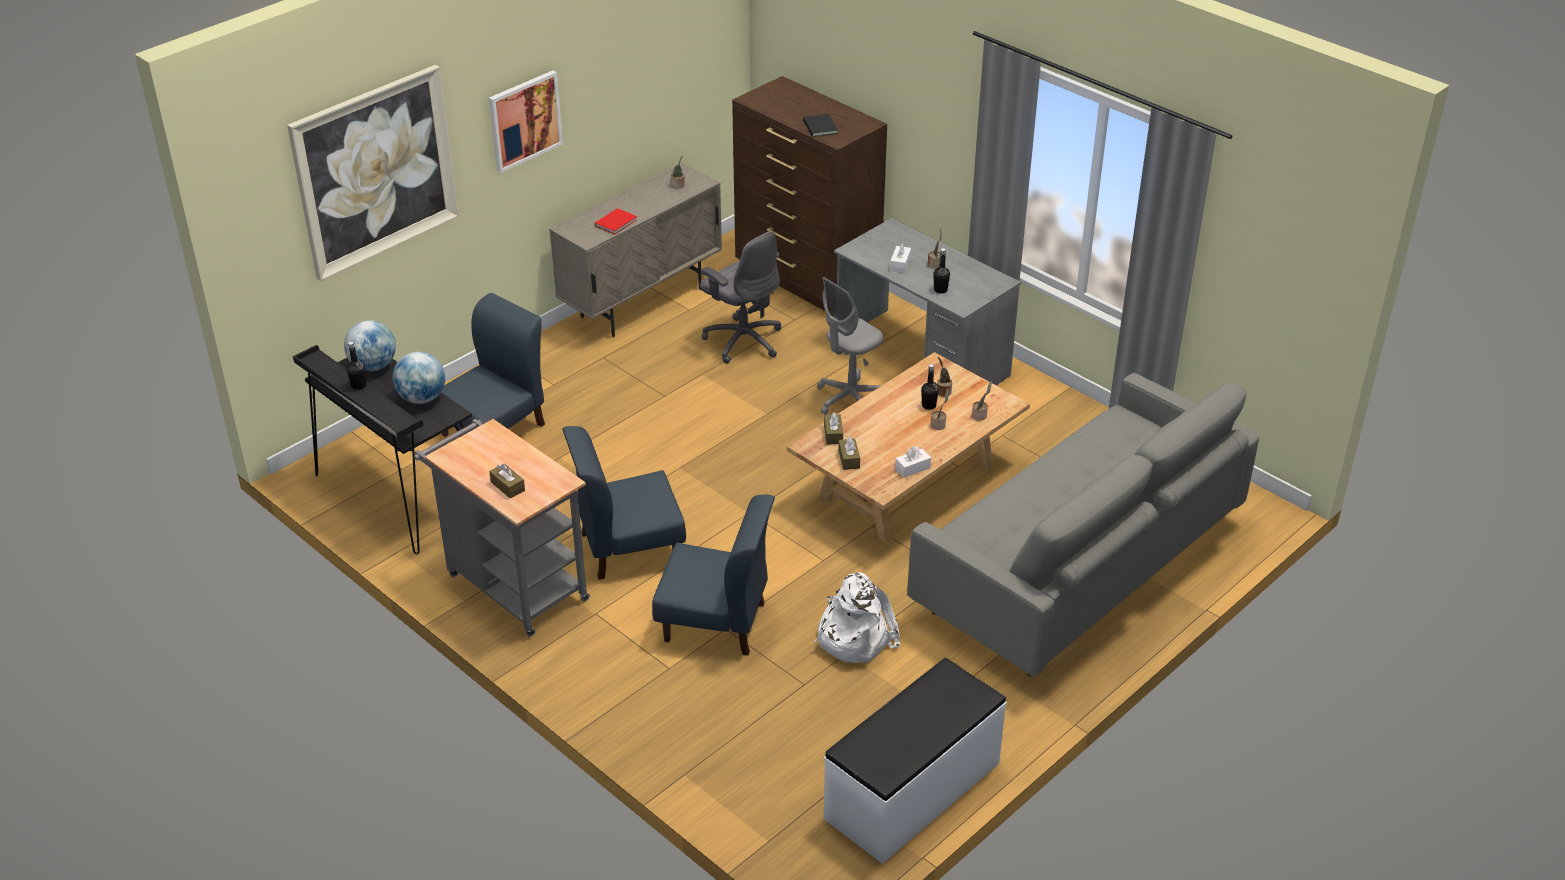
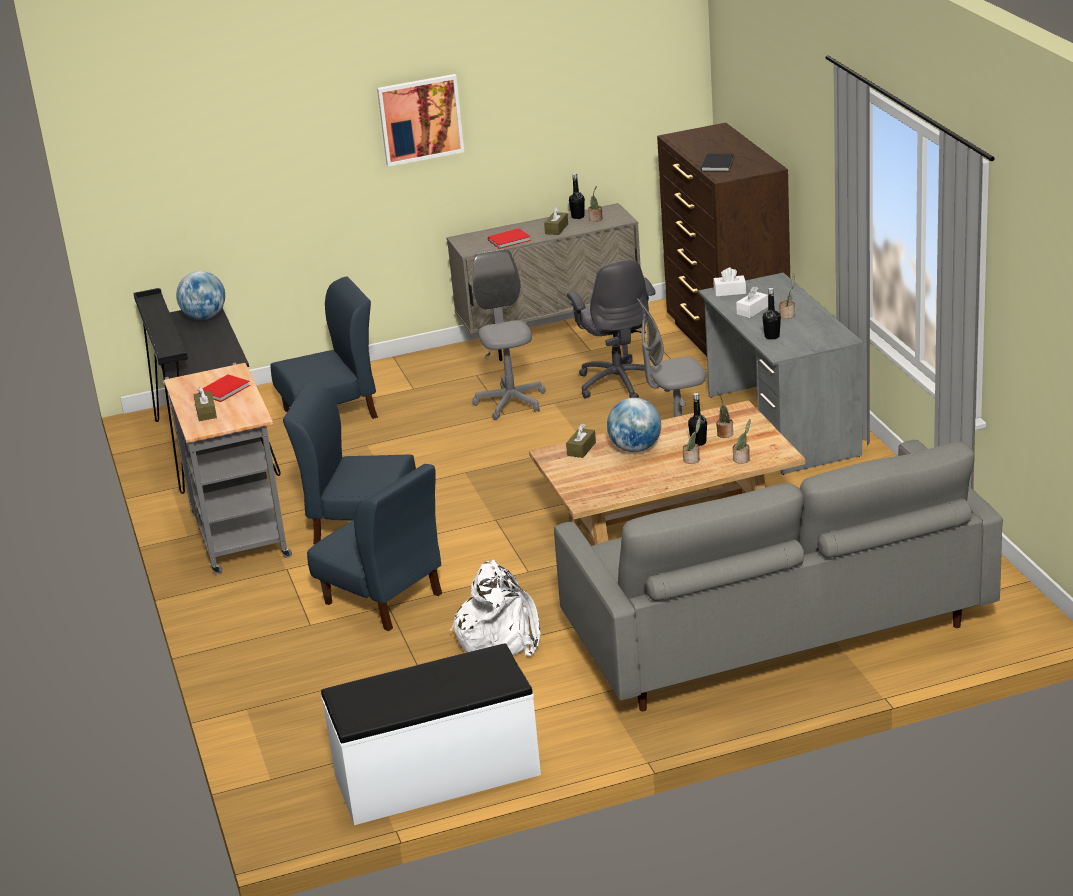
camera: 30 degrees right, 10 degrees down
(359, 385) = (165, 322): black bottle -> black bottle (578, 216)
(375, 171) = (245, 137): picture -> none
(422, 398) = (219, 346): globe -> globe (635, 449)
(503, 455) = (226, 390): none -> red book
(661, 382) = (511, 403): none -> grey office chair
(849, 459) = (576, 471): brown tissue box -> brown tissue box (556, 229)
(912, 468) = (631, 489): white tissue box -> white tissue box (730, 292)

